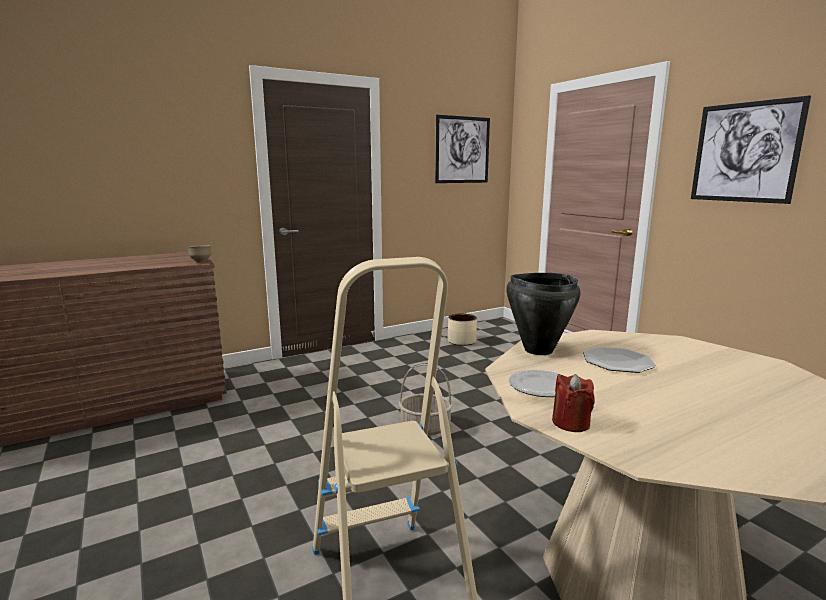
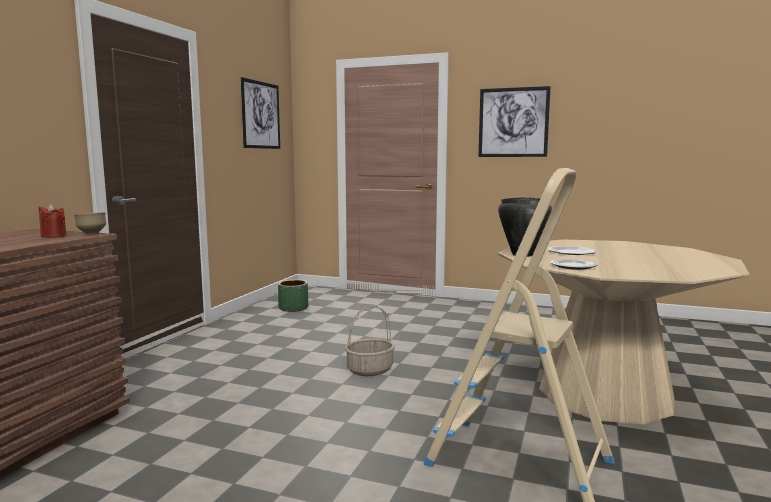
camera: 40 degrees left, 5 degrees down
(461, 341) = (293, 308): beige planter -> green planter
(570, 423) = (625, 274): red candle -> red candle (53, 236)

